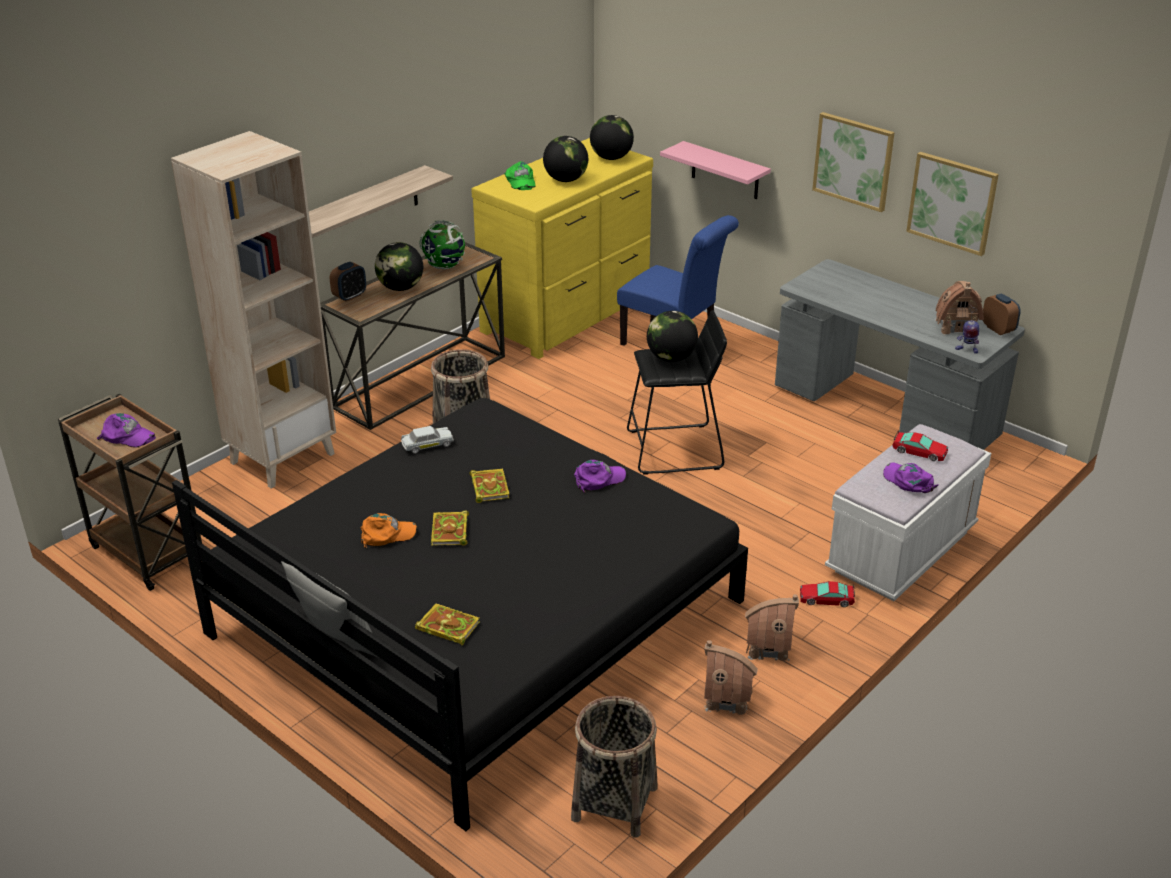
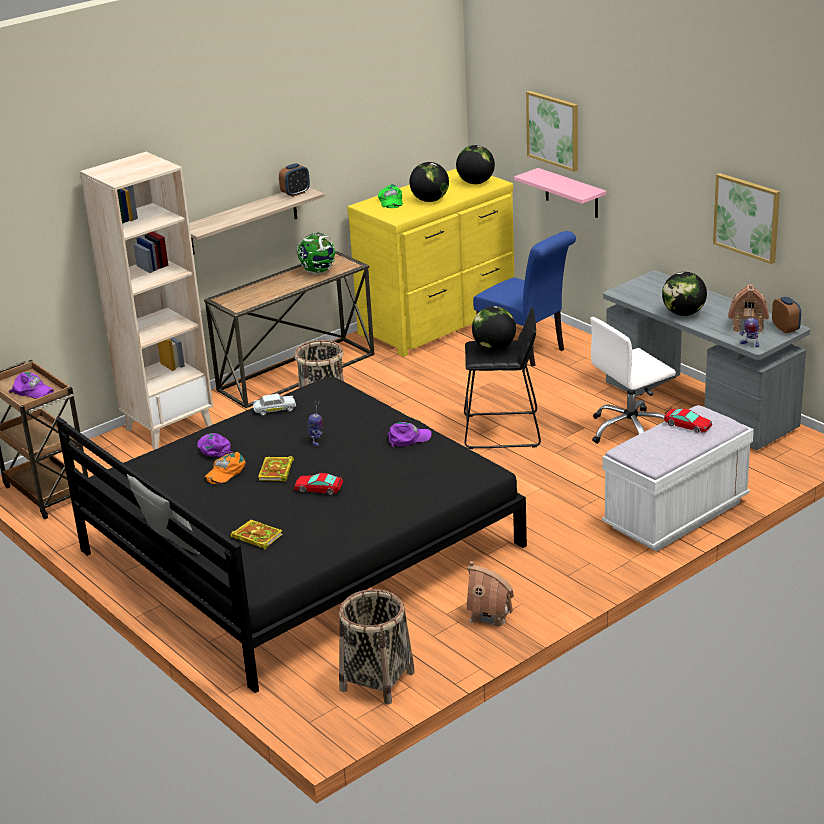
camera: 10 degrees right, 5 degrees down
(350, 296) = (232, 293): alarm clock -> alarm clock (295, 193)
(387, 534) = (225, 471): orange cap -> orange cap turned 135 degrees clockwise
(401, 288) = (277, 288): globe -> globe (683, 313)
(489, 487) = (316, 441): book -> toy robot
(768, 646) = (537, 580): toy house -> none
(818, 444) = (630, 430): none -> white office chair
(826, 599) = (598, 547): toy car -> toy car (319, 488)
(853, 161) = (669, 182): picture -> picture (553, 130)
(908, 481) = (669, 446): purple cap -> purple cap (214, 448)

